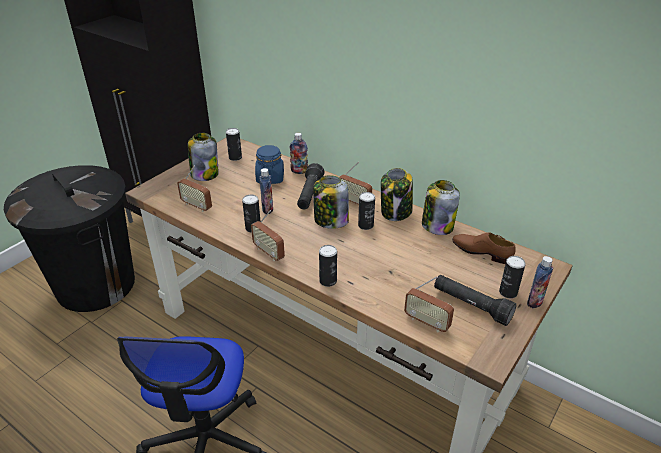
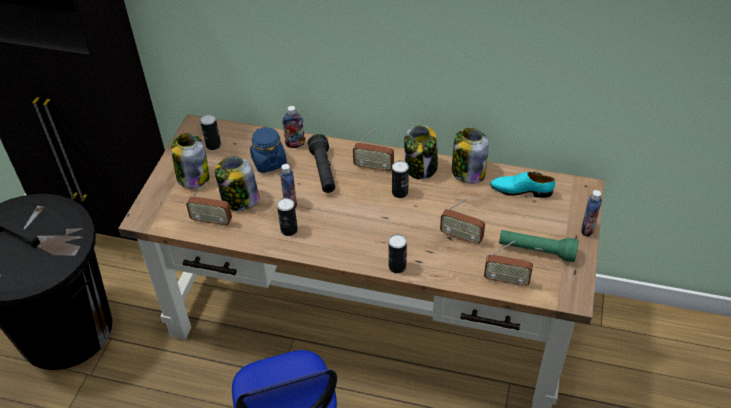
camera: 20 degrees left, 10 degrees up
(269, 253) = (322, 253): radio -> radio (461, 237)
(330, 220) = (362, 197): jar -> jar (239, 200)
(471, 306) = (536, 251): black flashlight -> green flashlight
(481, 252) = (521, 190): brown shoe -> turquoise shoe
(508, 292) = (561, 227): can -> none

